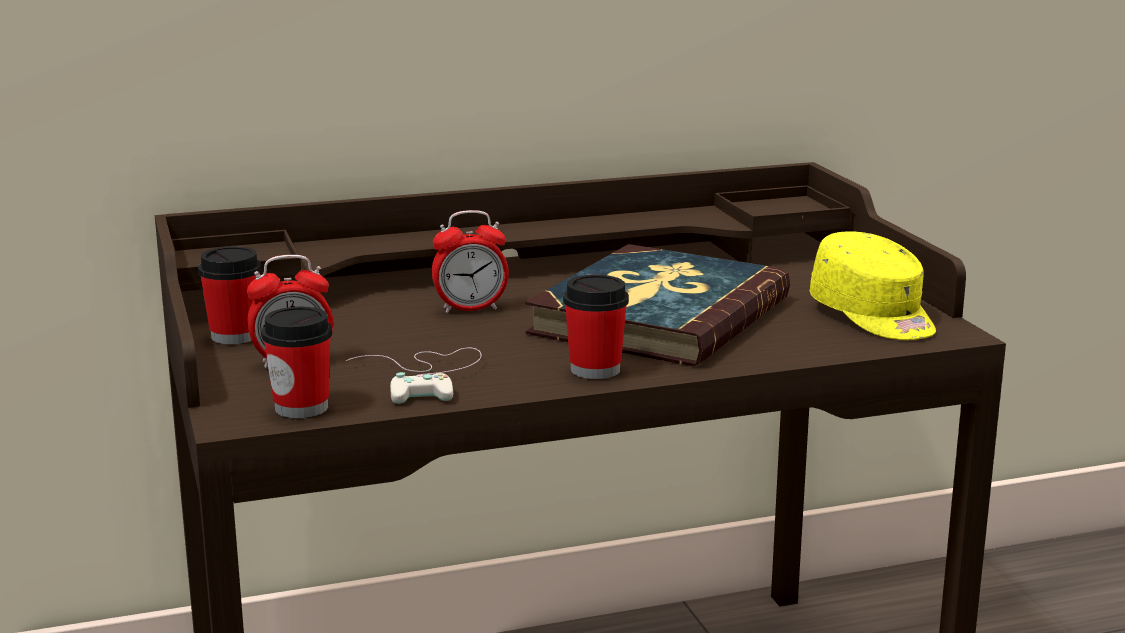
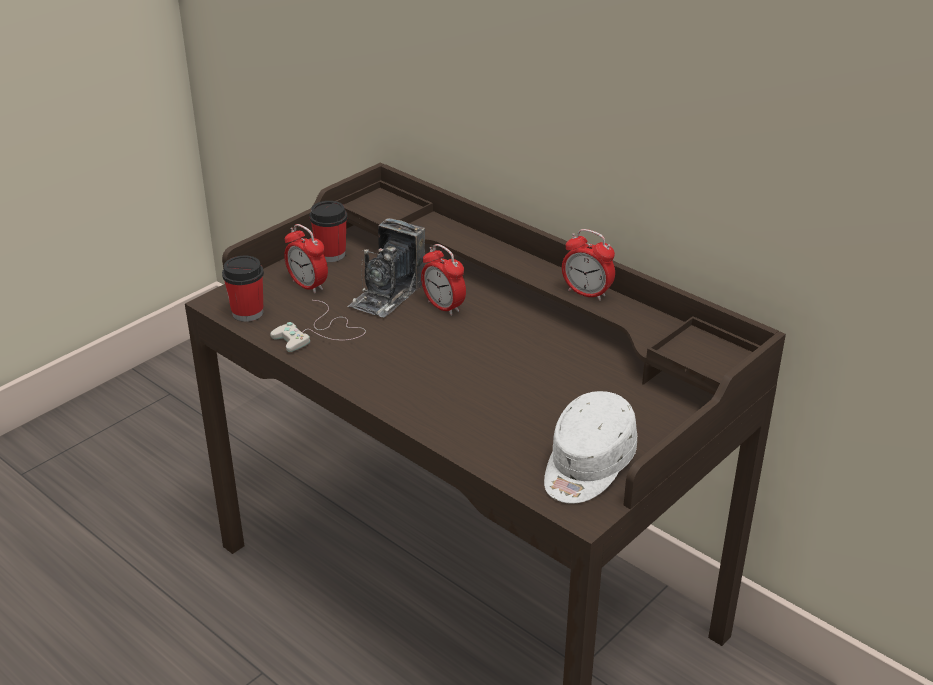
camera: 60 degrees right, 15 degrees up
(393, 327) = (388, 294): none -> camera
(595, 369) = (378, 383): cup -> none
(596, 223) = (587, 293): none -> alarm clock
(658, 316) = (497, 376): book -> none
(874, 316) = (587, 466): yellow cap -> white cap

